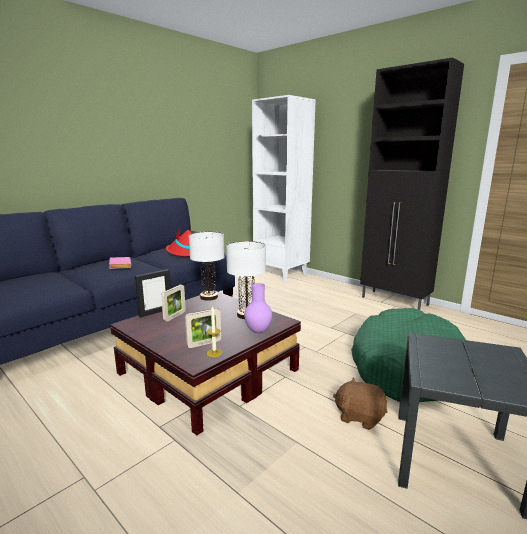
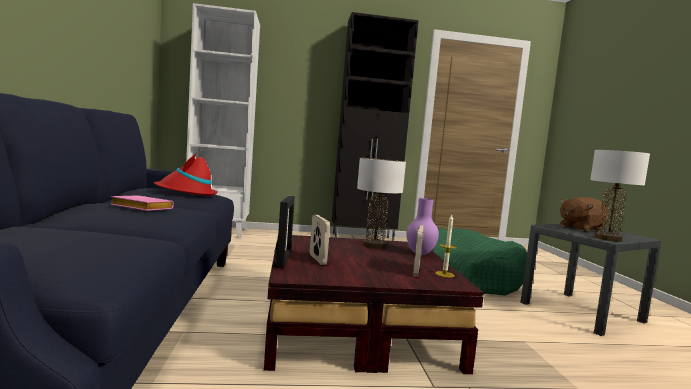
camera: 50 degrees left, 10 degrees down
(209, 297) = (293, 239): table lamp -> table lamp (607, 238)
(359, 416) = (510, 311): brown plush toy -> brown plush toy (580, 228)

